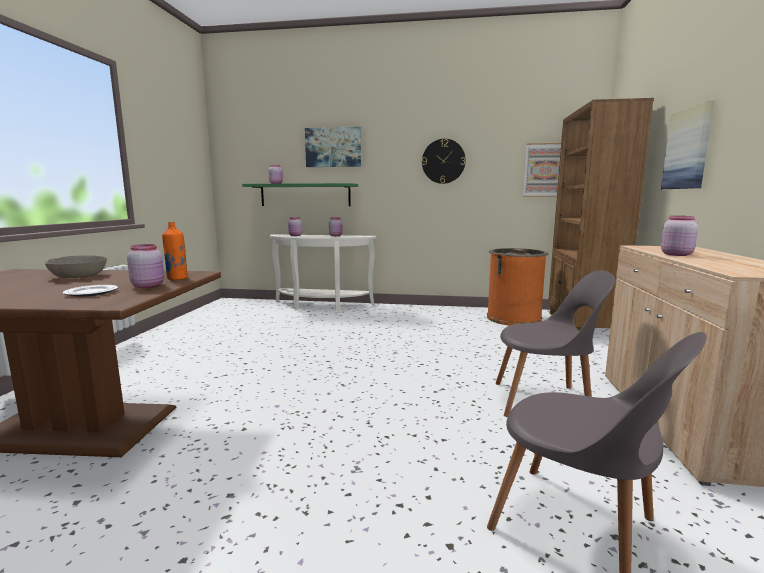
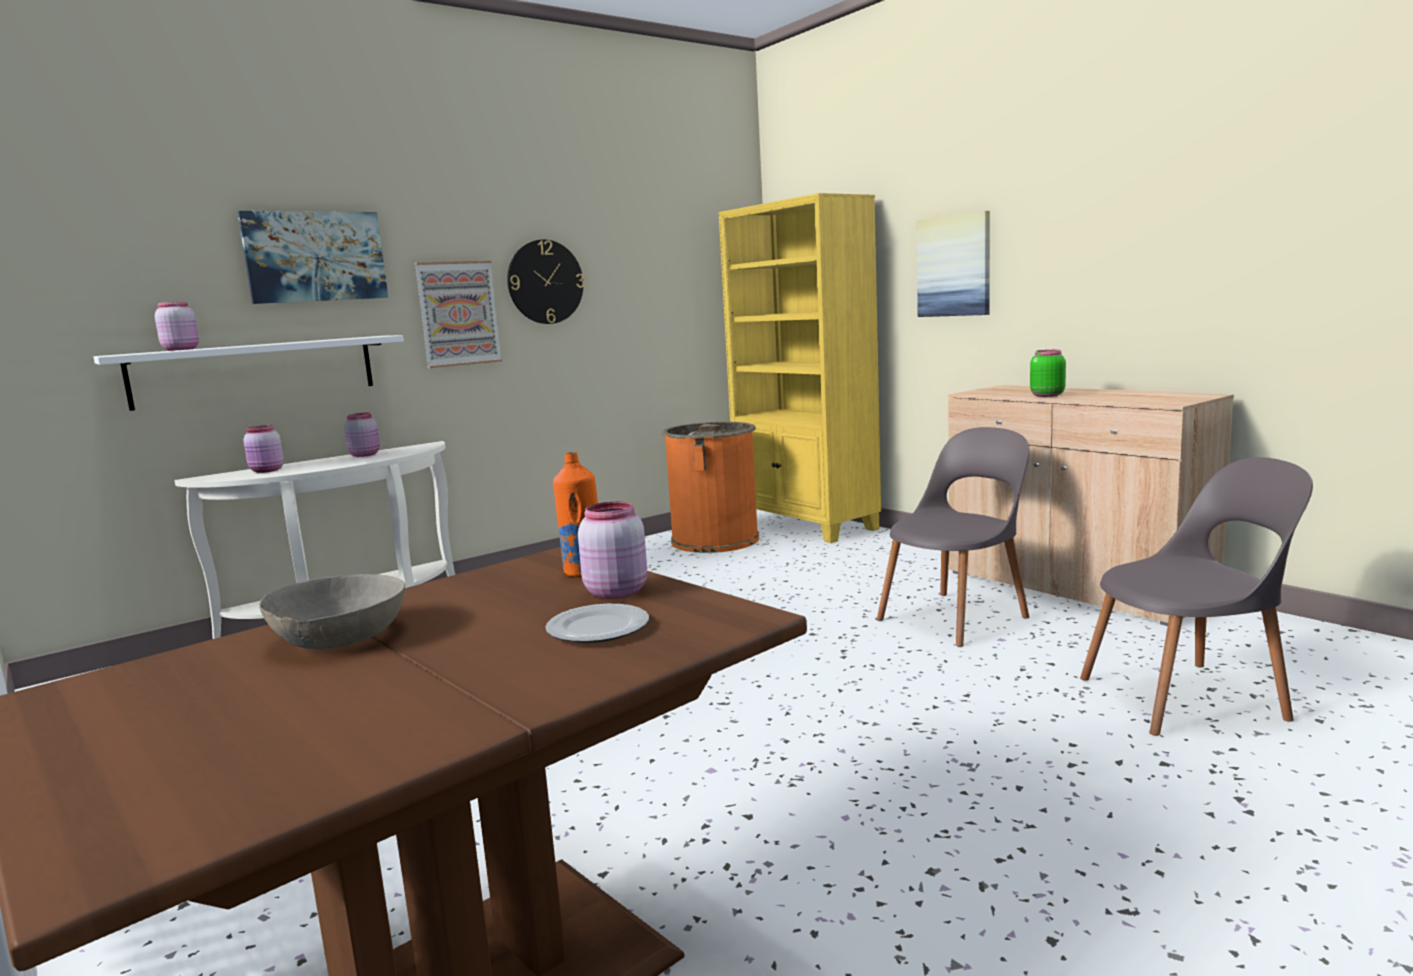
camera: 45 degrees left, 0 degrees up
(305, 195) = (255, 371): green shelf -> white shelf
(545, 170) = (696, 292): picture -> picture (458, 313)
(581, 325) = (806, 525): brown bookcase -> yellow bookcase
(675, 254) = (1046, 395): pink jar -> green jar

